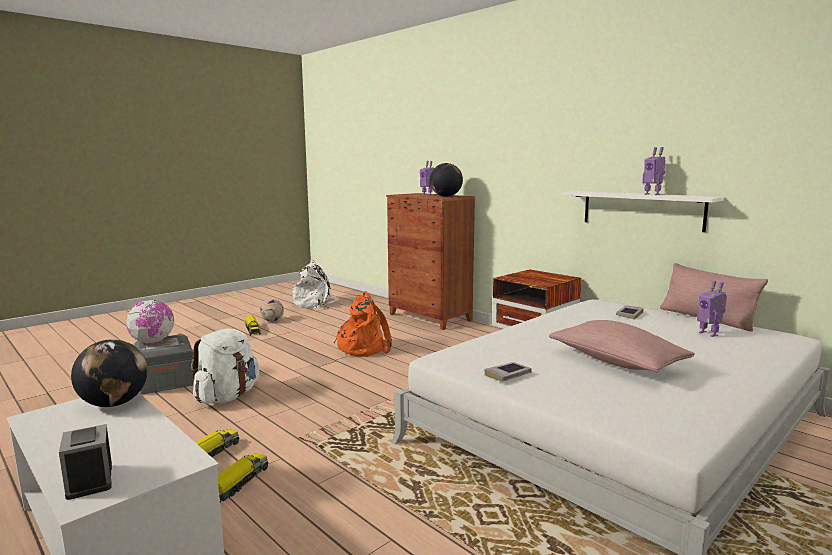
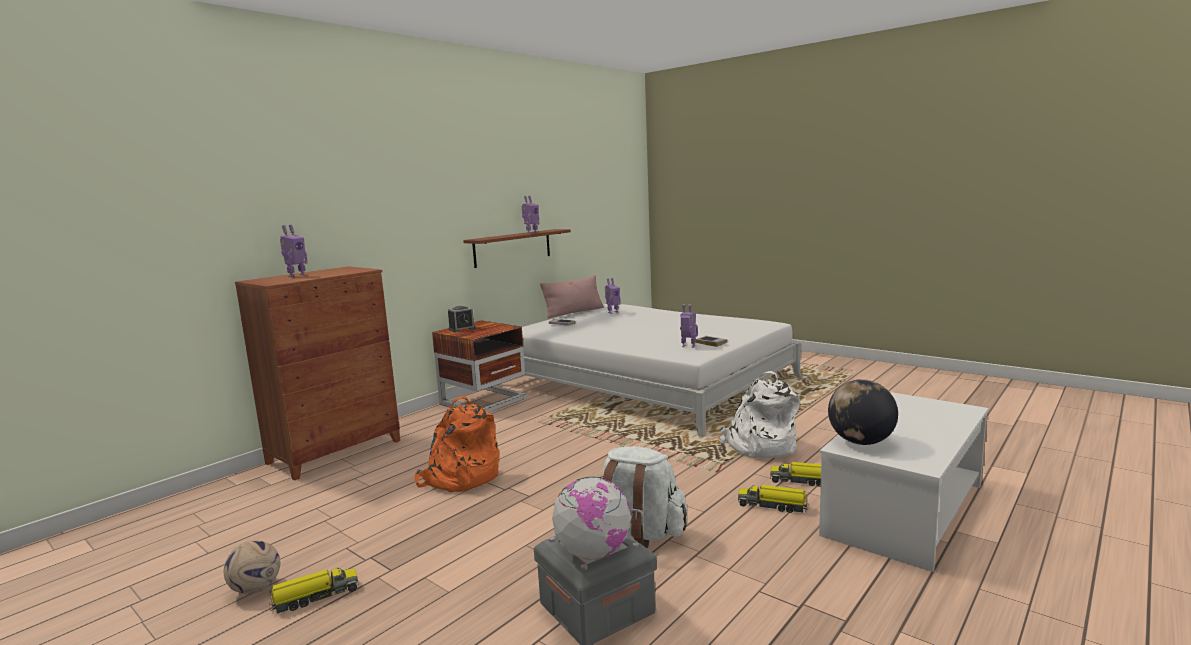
camera: 95 degrees left, 0 degrees up
(90, 480) = (951, 414): alarm clock -> alarm clock (462, 329)
(315, 303) = (139, 564): white backpack -> white backpack (760, 446)
(445, 196) = (348, 270): globe -> none
(493, 361) = (688, 346): none -> toy robot
(616, 362) = (673, 327): pink pillow -> none
(641, 210) = (512, 247): white shelf -> brown shelf

